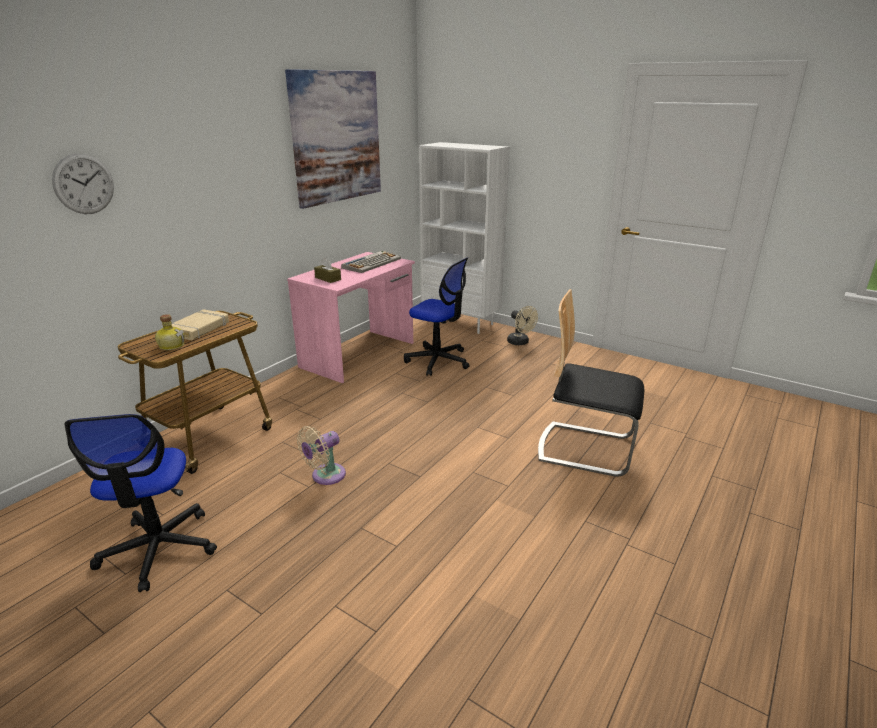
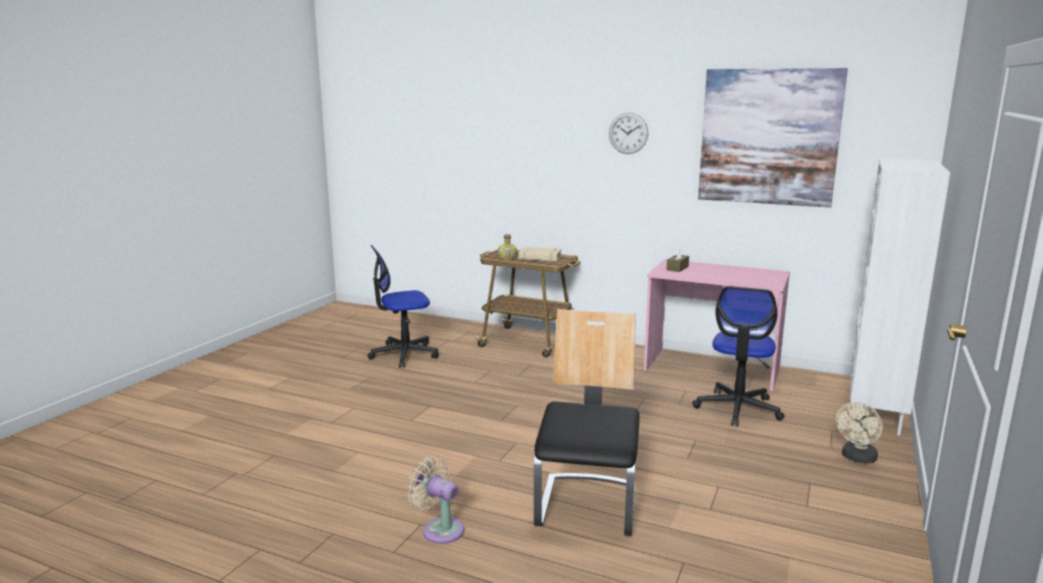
camera: 80 degrees right, 10 degrees down
(84, 184) = (518, 142): wall clock -> wall clock (628, 133)
(325, 476) = (490, 385): beige fan -> beige fan (439, 529)
(372, 263) = (748, 275): keyboard -> none

